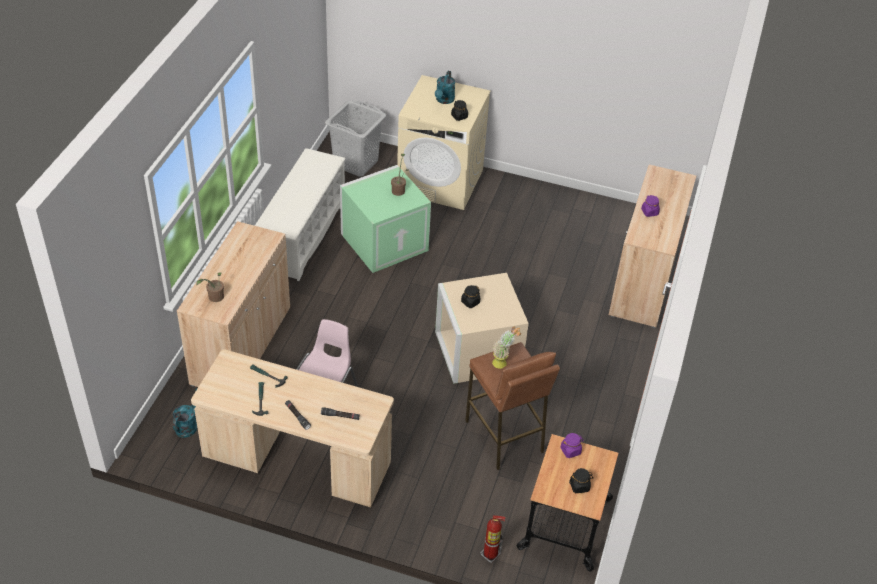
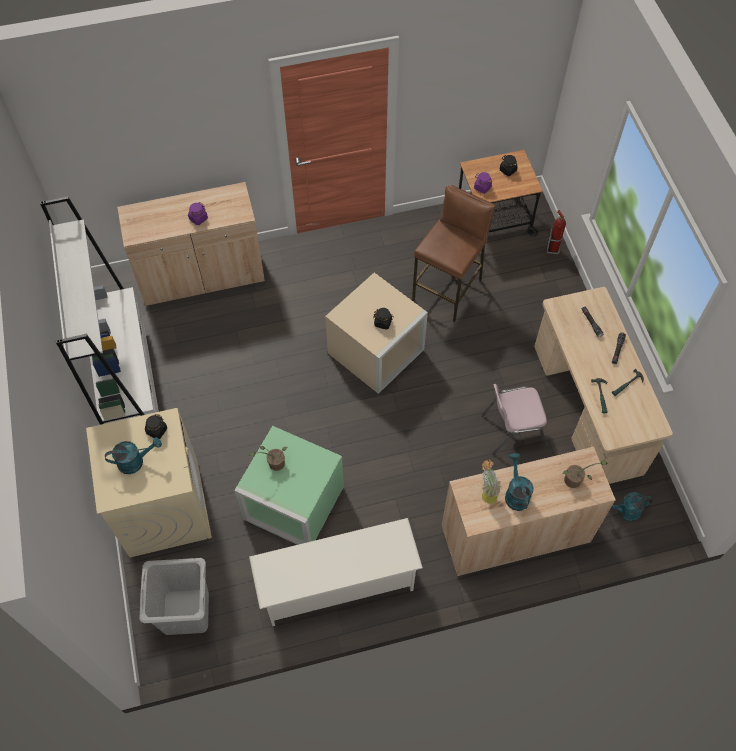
camera: 120 degrees left, 15 degrees up
(240, 261) = (515, 493): none -> turquoise watering can
(503, 363) = (449, 248): potted plant -> potted plant (486, 493)
(561, 203) = (130, 384): none -> white bookcase

